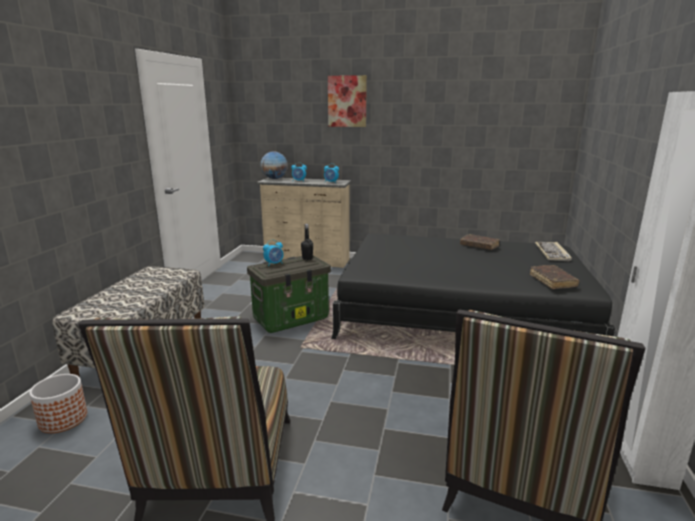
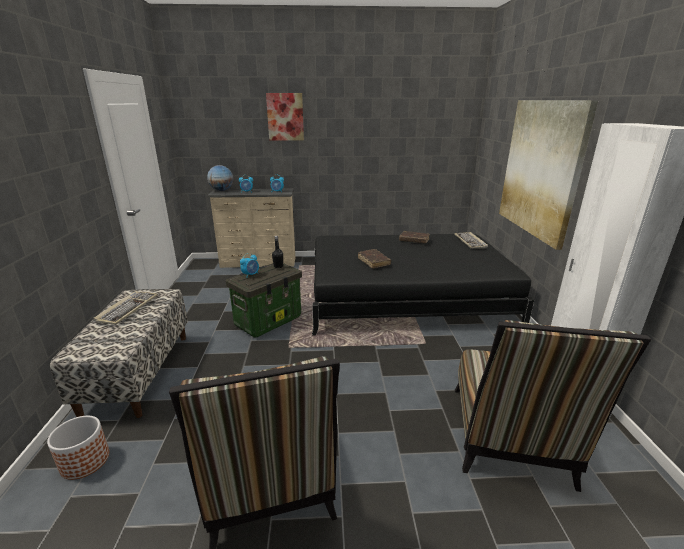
camera: 15 degrees left, 5 degrees up
(141, 282) = (127, 309): none -> keyboard
(552, 281) = (484, 267): brown book -> brown book (373, 262)
(634, 160) = (541, 168): none -> picture

